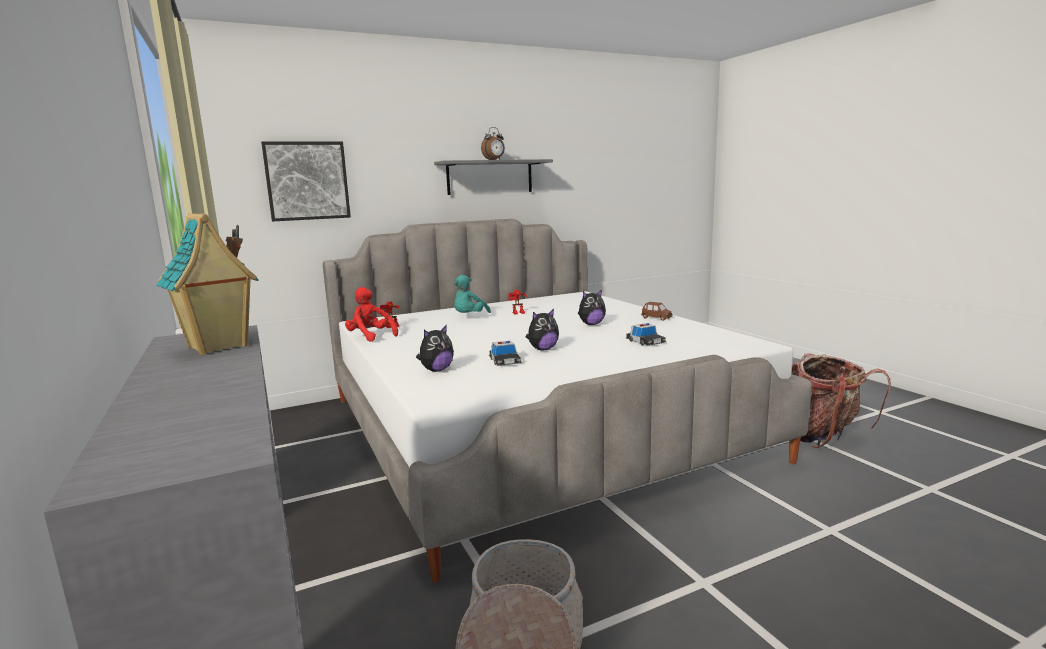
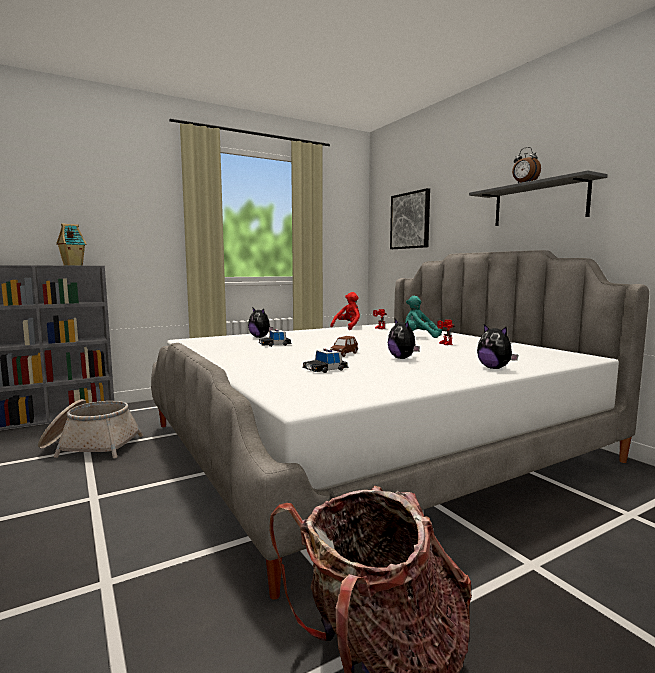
camera: 85 degrees right, 5 degrees down
(542, 349) = (305, 349): plush toy -> plush toy (494, 368)
(656, 318) = (448, 376): brown toy car -> brown toy car (344, 354)

